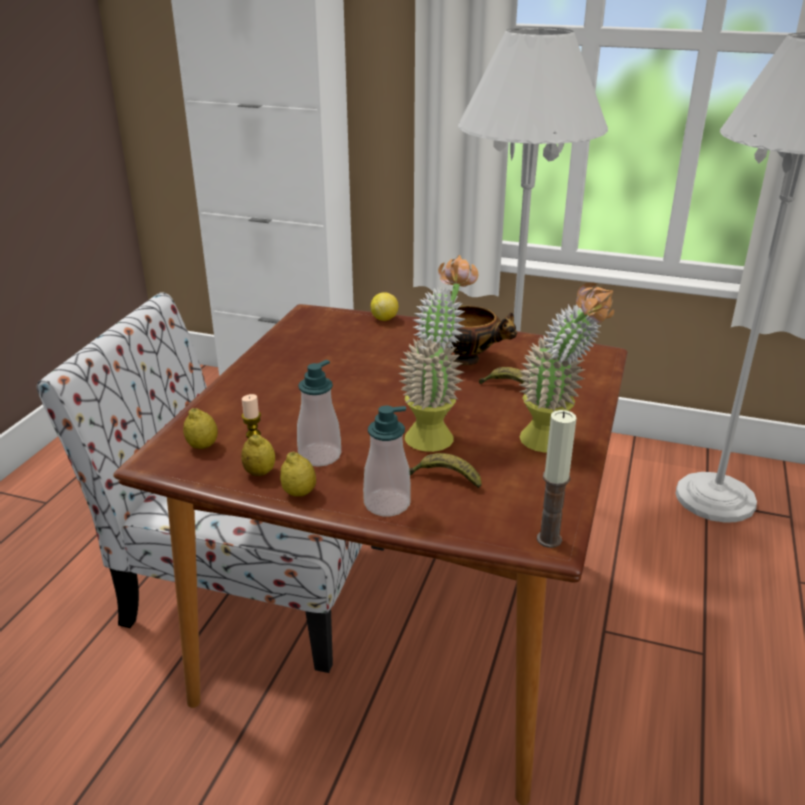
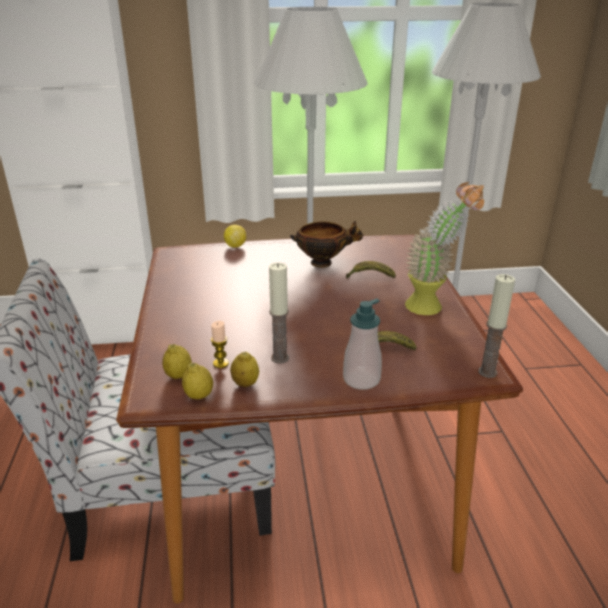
camera: 25 degrees left, 0 degrees up
(299, 493) = (290, 390): lemon -> lemon (199, 396)
(319, 455) = (280, 358): soap dispenser -> candle
(436, 432) = (348, 319): potted plant -> none

